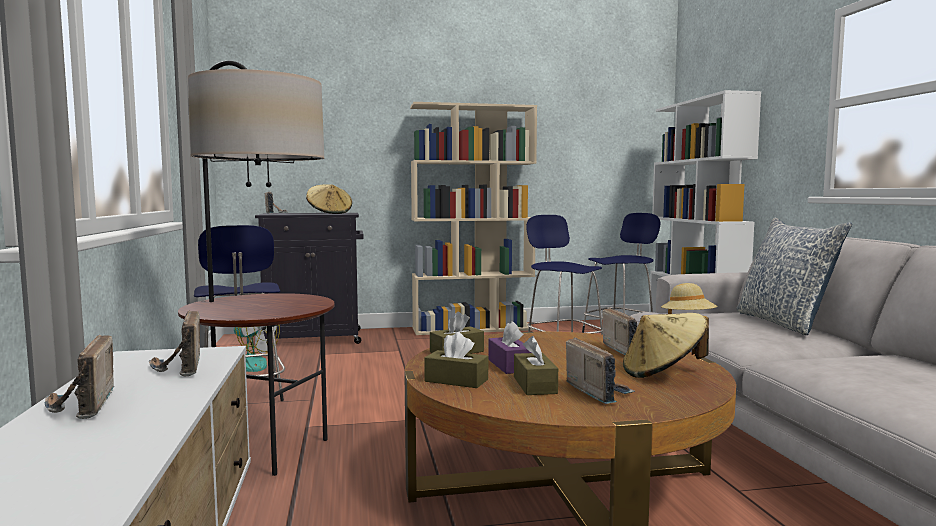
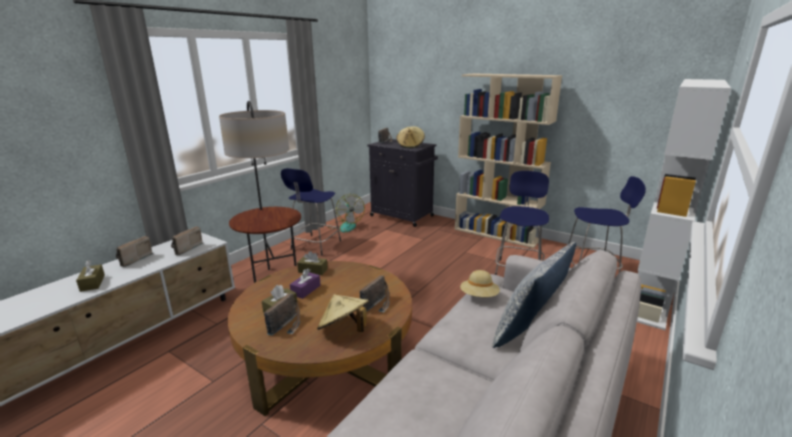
camera: 45 degrees right, 15 degrees up
(456, 380) = (267, 290): brown tissue box -> brown tissue box (92, 283)

